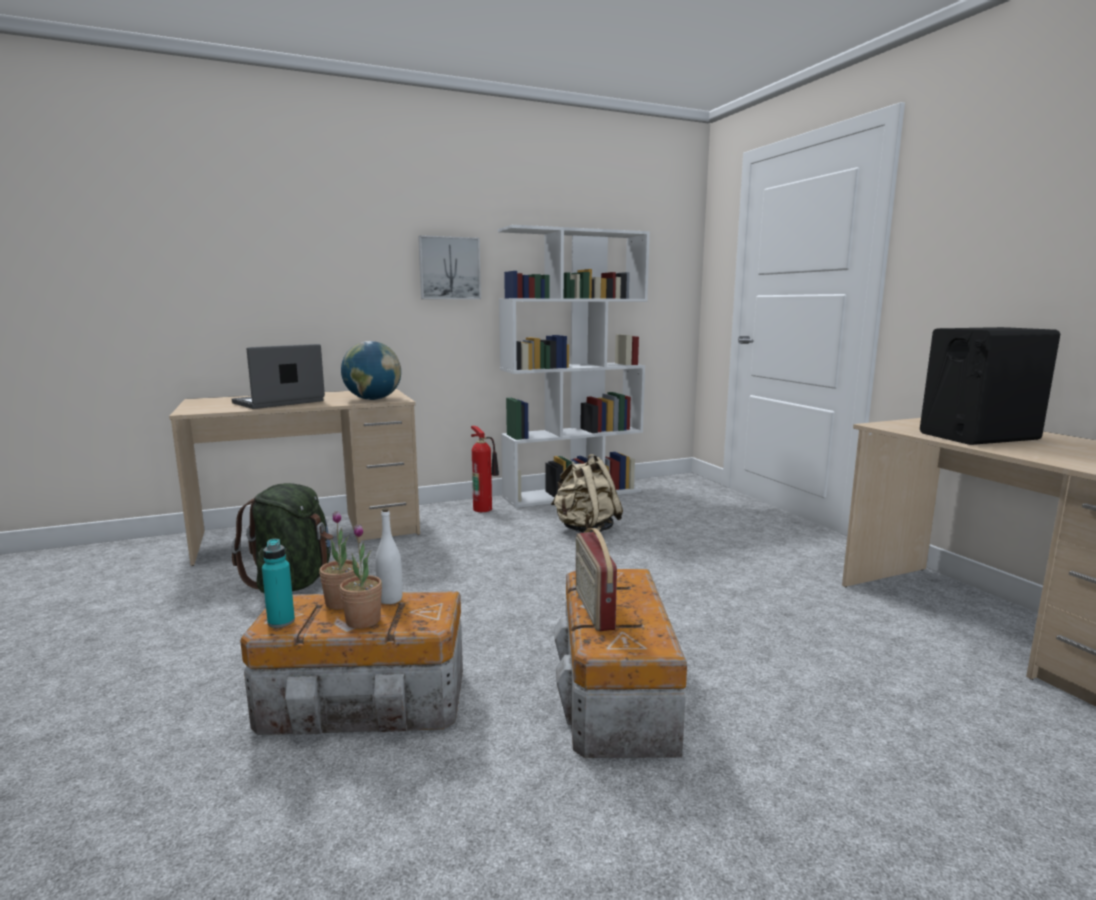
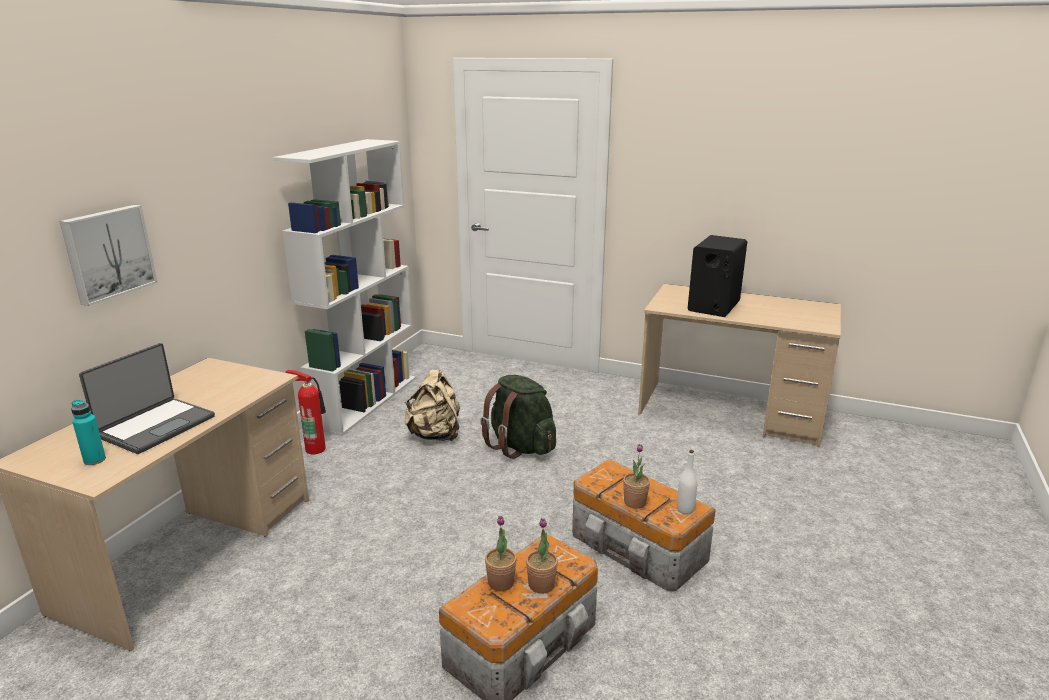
camera: 45 degrees left, 10 degrees up
(279, 402) = (156, 426): laptop -> laptop turned 150 degrees counterclockwise
(281, 622) = (496, 618): turquoise bottle -> turquoise bottle (94, 460)
(293, 583) = (286, 603): green backpack -> green backpack (520, 446)
(373, 399) = (246, 385): globe -> none
(390, 599) = (524, 562): white bottle -> white bottle (685, 509)
(449, 268) = (233, 209): picture -> picture (108, 253)
(593, 609) = (635, 502): radio -> potted plant

